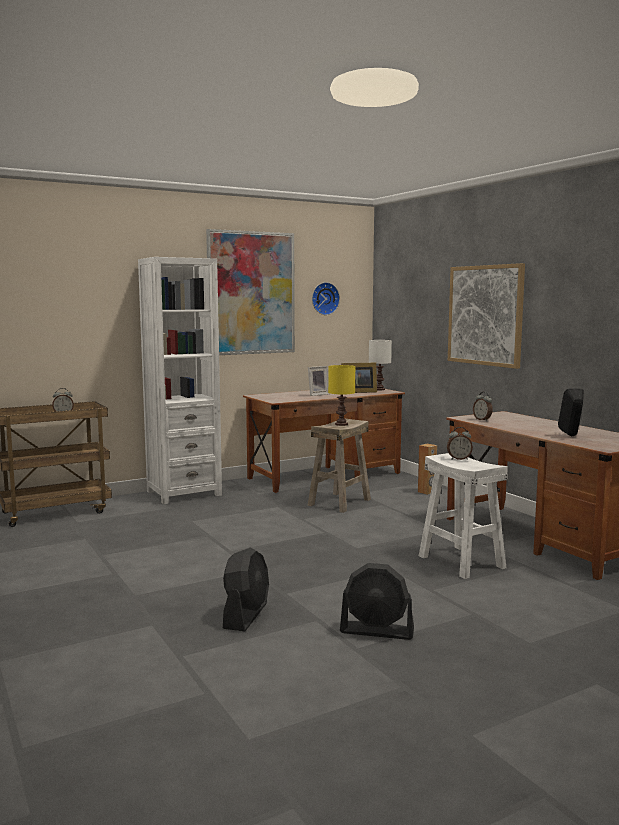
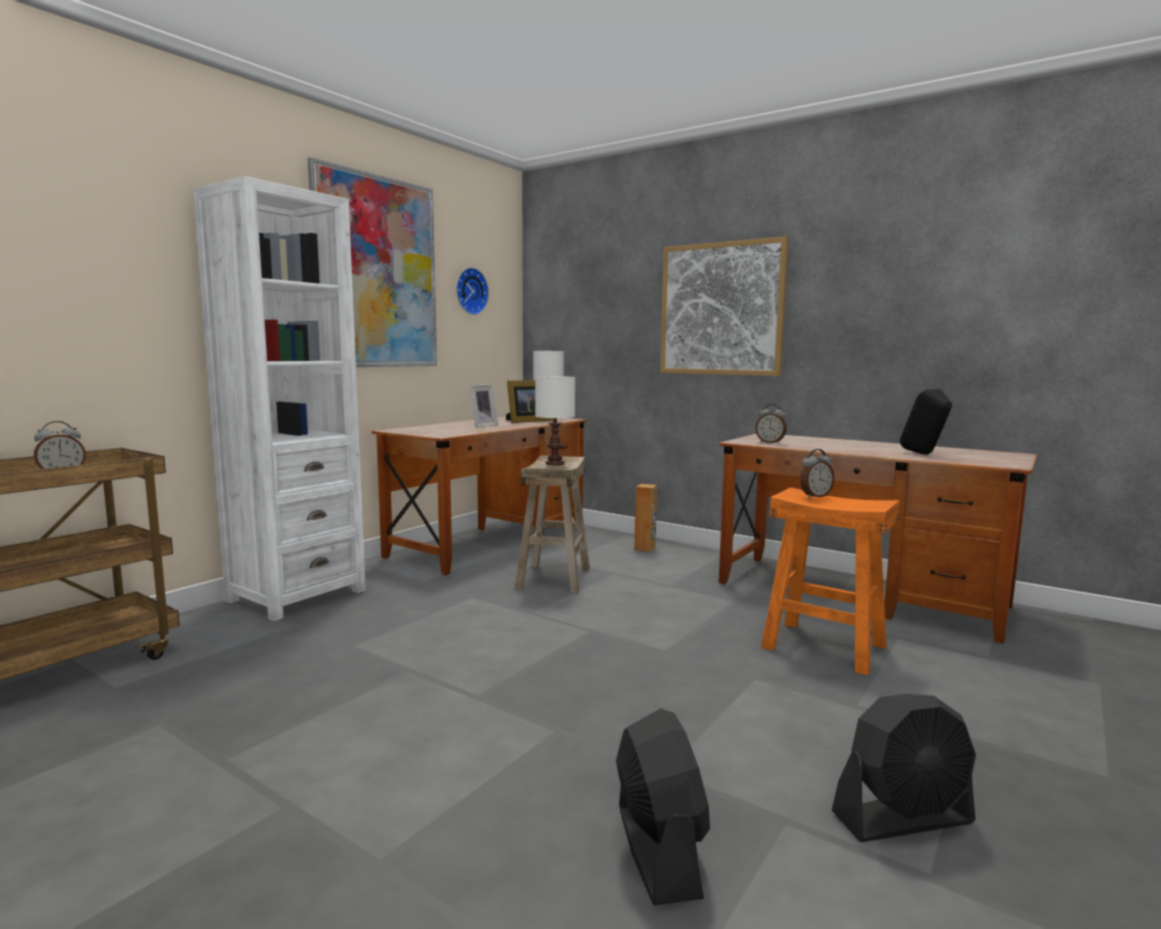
camera: 25 degrees left, 0 degrees up
(342, 424) = (555, 463): yellow table lamp -> white table lamp
(460, 561) = (823, 647): white stool -> orange stool

